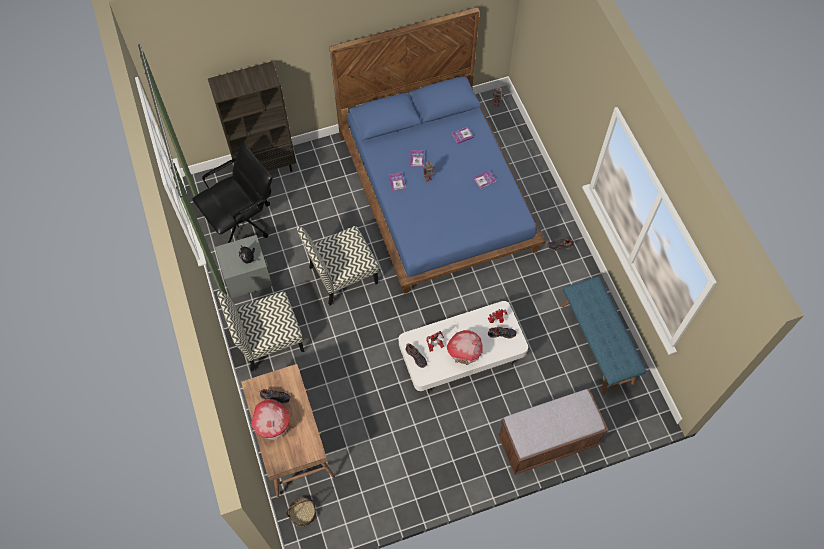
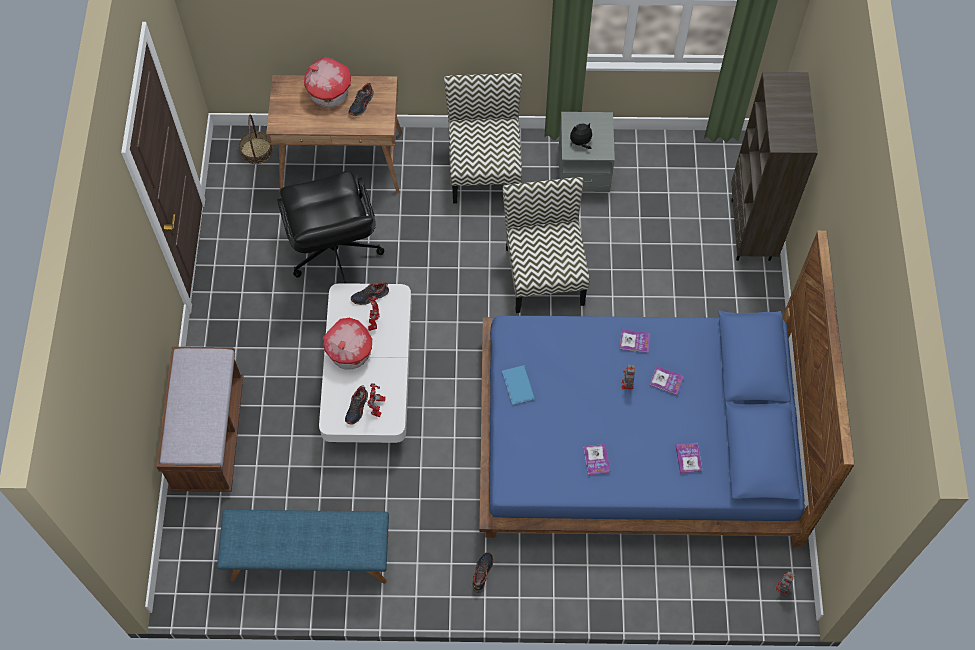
camera: 110 degrees right, 0 degrees up
(243, 221) = (671, 183): black office chair -> black office chair (335, 254)
(455, 235) = (517, 386): none -> blue book

